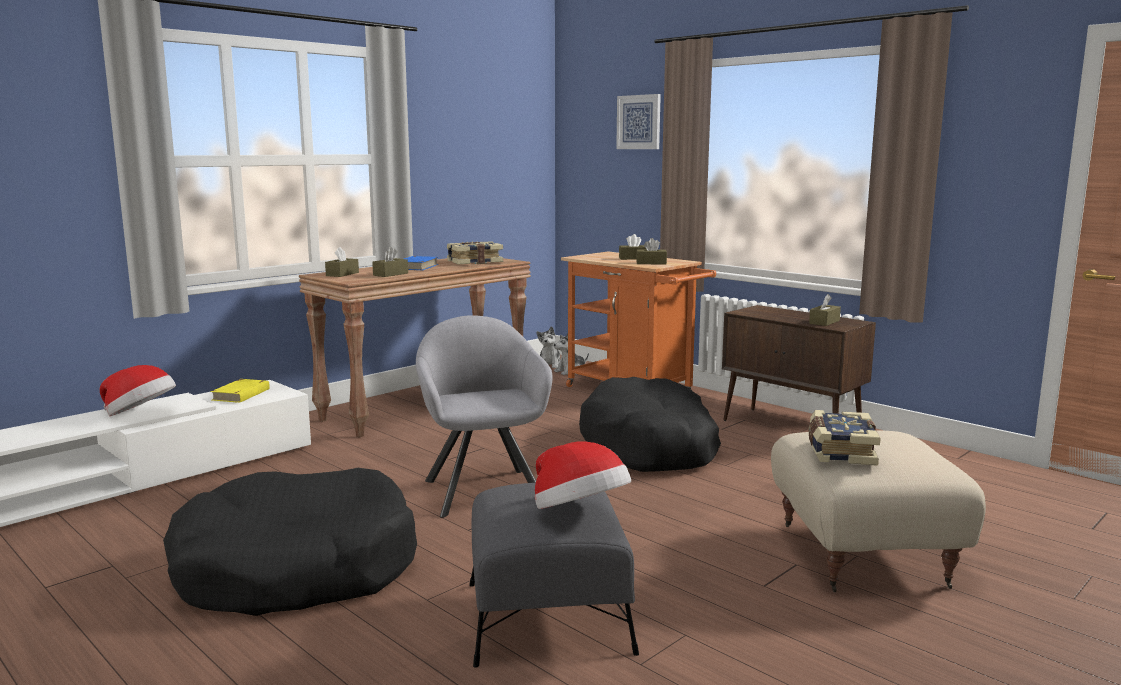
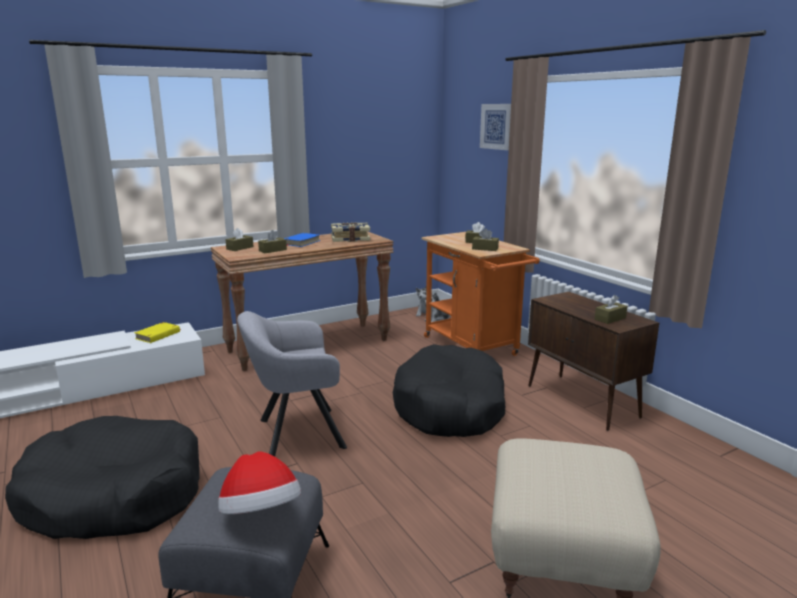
camera: 15 degrees right, 5 degrees up
(140, 415) = (76, 349): hat -> none
(483, 488) = (295, 434): grey armchair -> grey armchair turned 105 degrees counterclockwise
(840, 451) = (536, 473): book -> none

